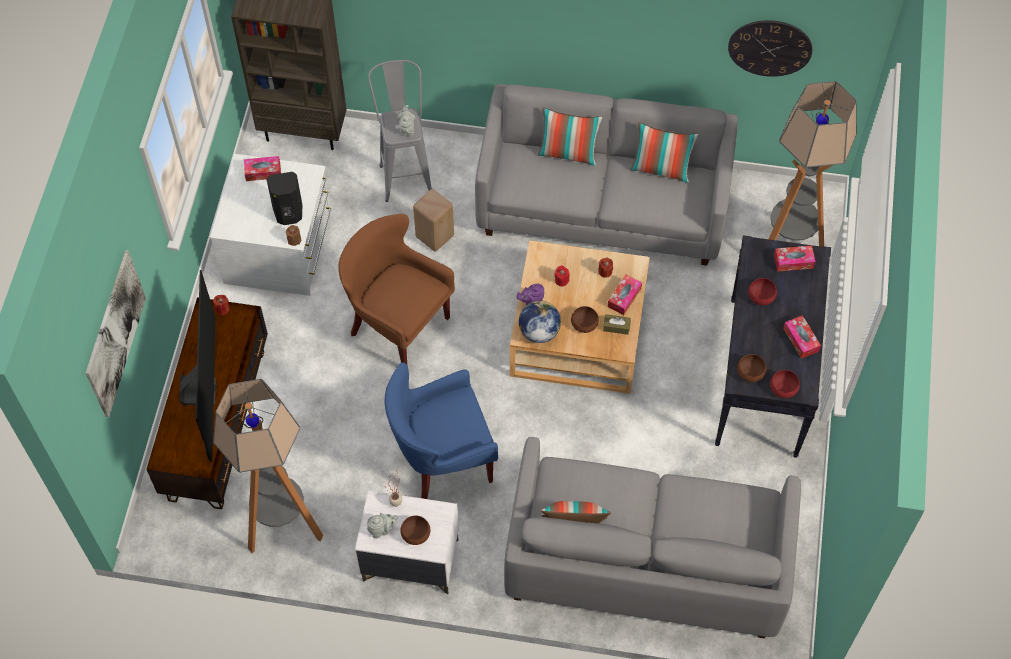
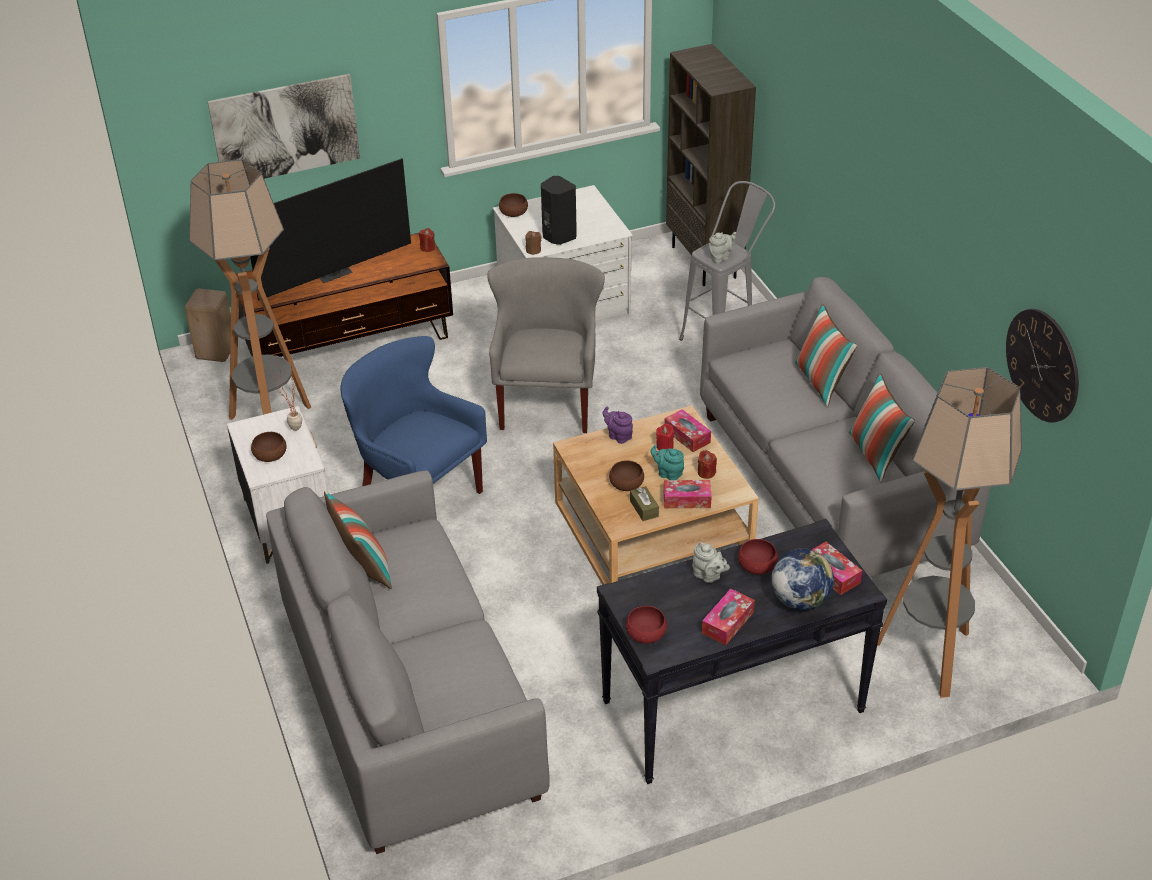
camera: 60 degrees right, 20 degrees down
(263, 172) = (590, 206): tissue box -> tissue box (687, 436)
(382, 530) = (259, 431): grey teapot -> grey teapot (708, 576)
(398, 325) = (548, 404): brown armchair -> grey armchair
(434, 235) = (672, 384): beige stool -> beige stool (217, 351)
(539, 332) = (586, 455): globe -> globe (800, 600)
(591, 294) = (668, 474): none -> turquoise teapot
(750, 372) = (643, 596): brown bowl -> brown bowl (513, 212)

